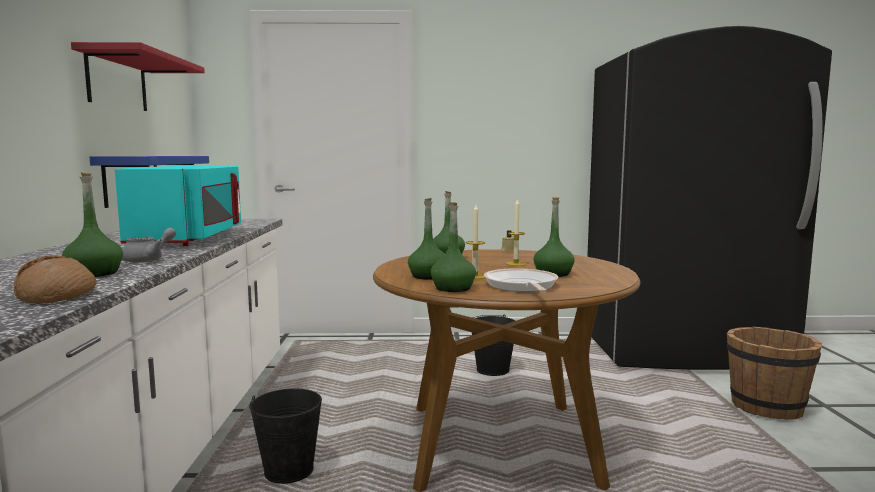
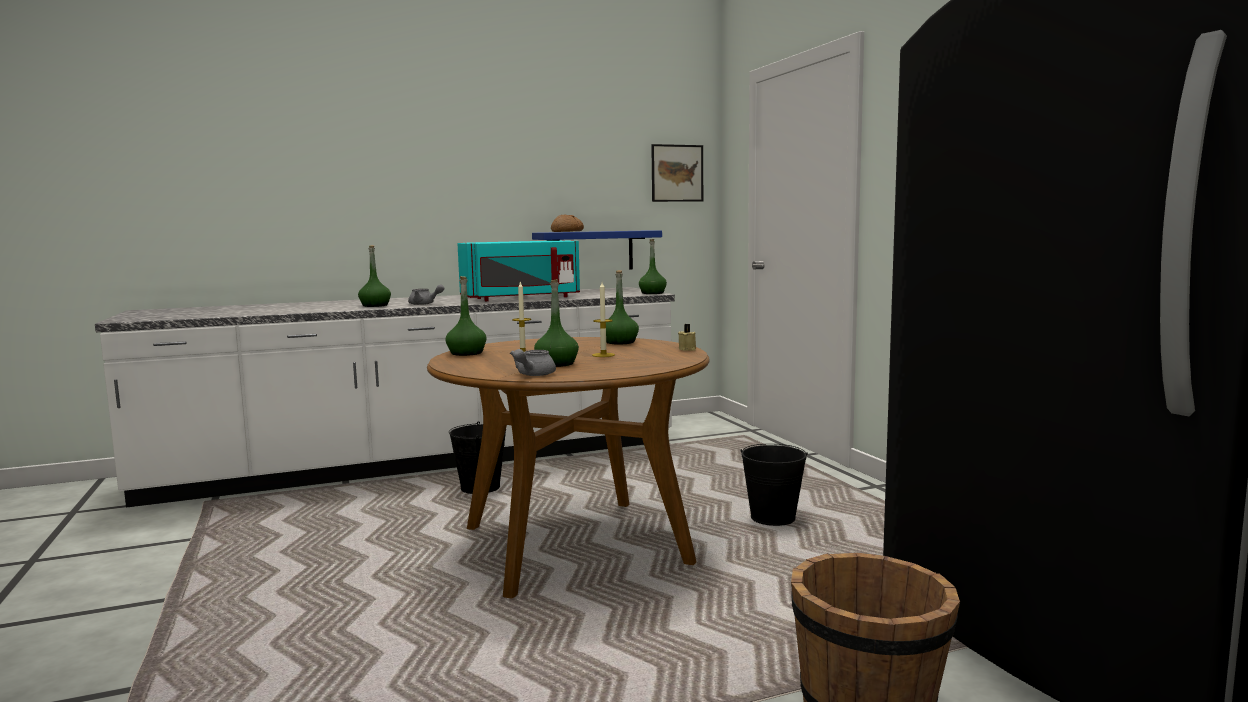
camera: 70 degrees right, 0 degrees up
(57, 295) = (316, 309): bread -> bread (567, 231)
(117, 81) = (578, 171): red shelf -> none
(174, 96) = (677, 173): none -> picture
(428, 276) = (513, 347): green bottle -> green bottle (652, 293)
(521, 286) = (488, 362): frying pan -> none
(607, 281) = (532, 375): none -> grey teapot

